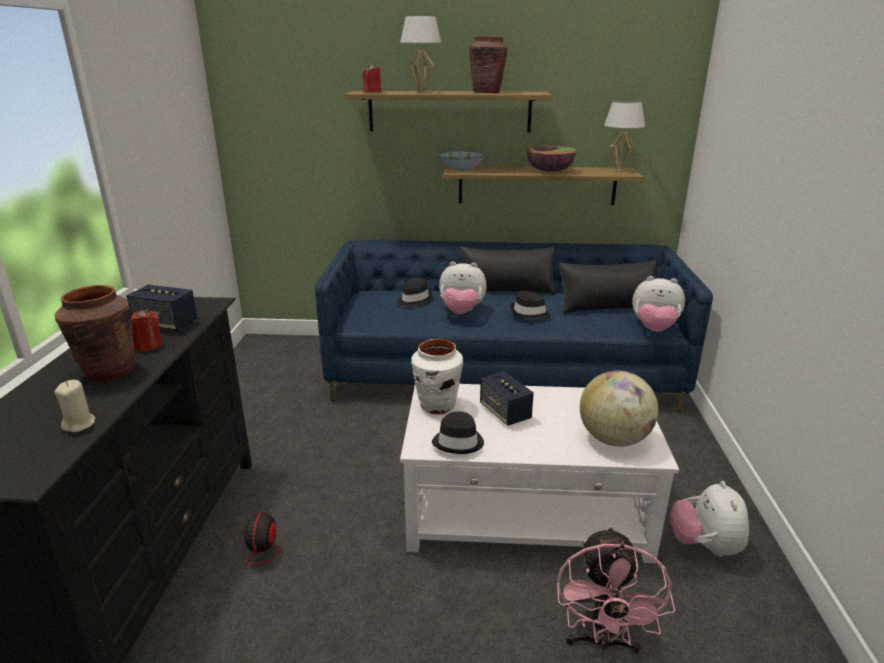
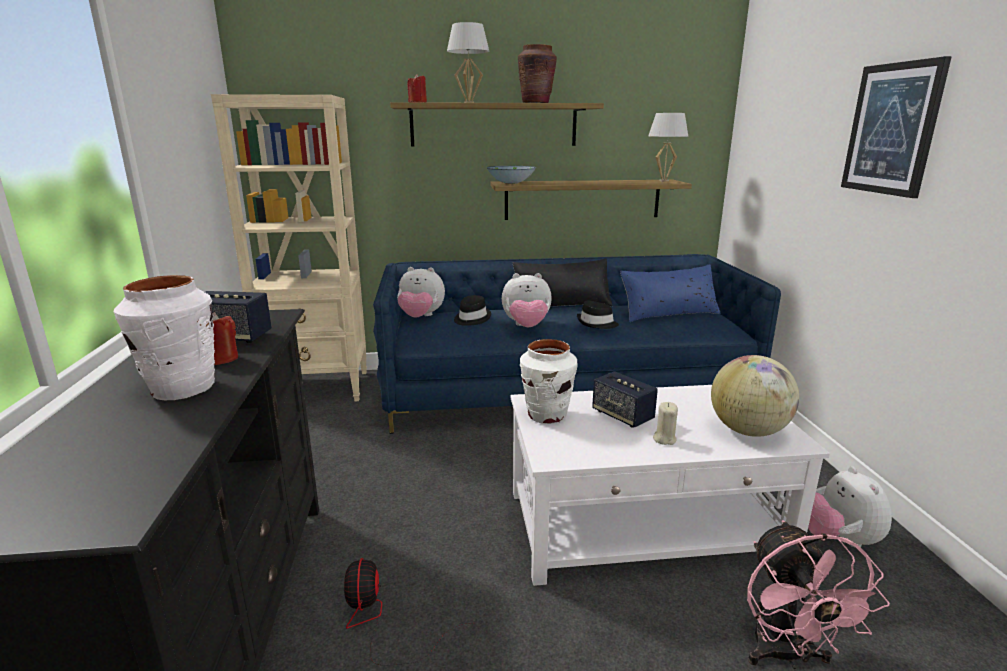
camera: 10 degrees left, 5 degrees down
(79, 424) = (166, 448): beige candle -> beige candle (664, 439)
(109, 372) = (182, 389): brown vase -> white vase
(282, 351) = (319, 388): none -> beige bookcase
(458, 442) = (589, 449): black hat -> none
(550, 171) = (599, 182): bowl -> none
(607, 307) = (668, 314): black pillow -> blue pillow
(654, 329) = (722, 330): plush toy -> plush toy (421, 317)
(807, 149) = (892, 129): none -> picture

